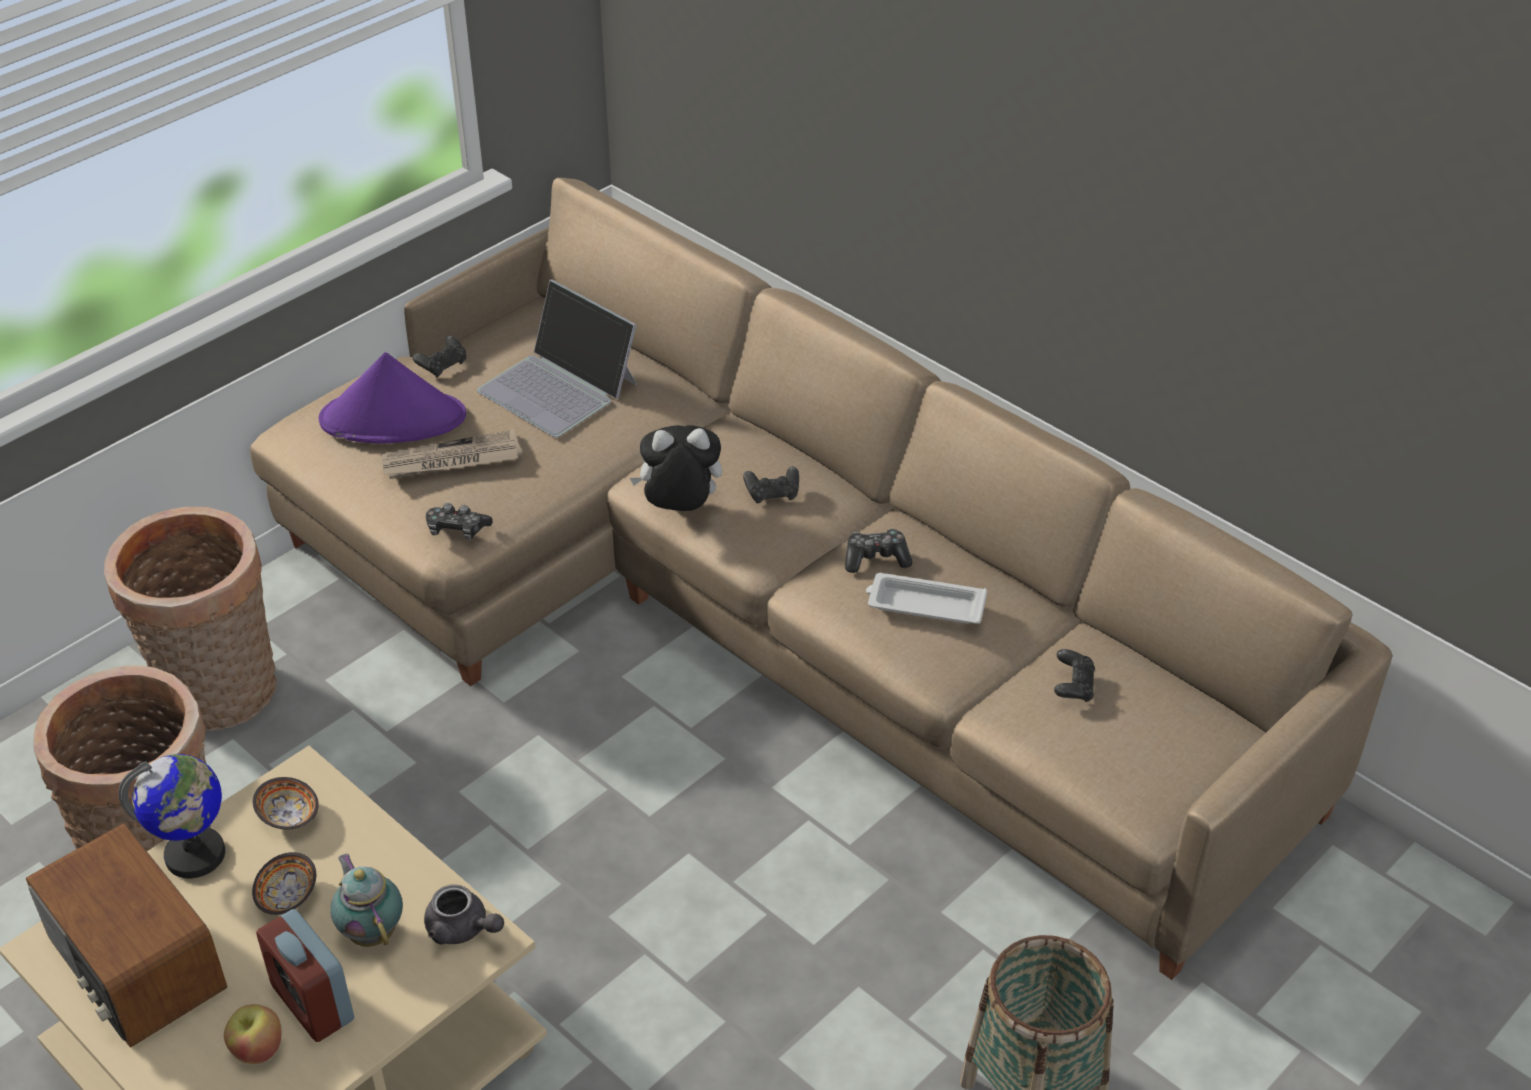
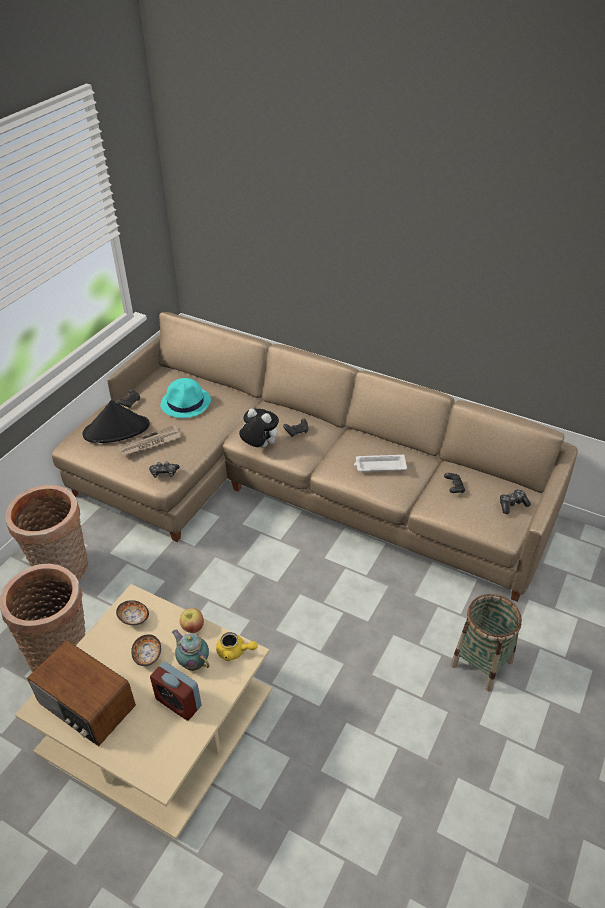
camera: 15 degrees left, 0 degrees up
(196, 855) = (96, 647): globe -> none
(257, 1049) = (160, 731): apple -> apple (192, 627)
(394, 419) = (117, 430): purple hat -> black hat
(463, 929) = (235, 651): grey teapot -> yellow teapot
(559, 387) = (186, 403): laptop -> turquoise hat
(679, 510) = (259, 446): plush toy -> plush toy turned 45 degrees clockwise
(876, 558) = (351, 450): game controller -> game controller (512, 504)

